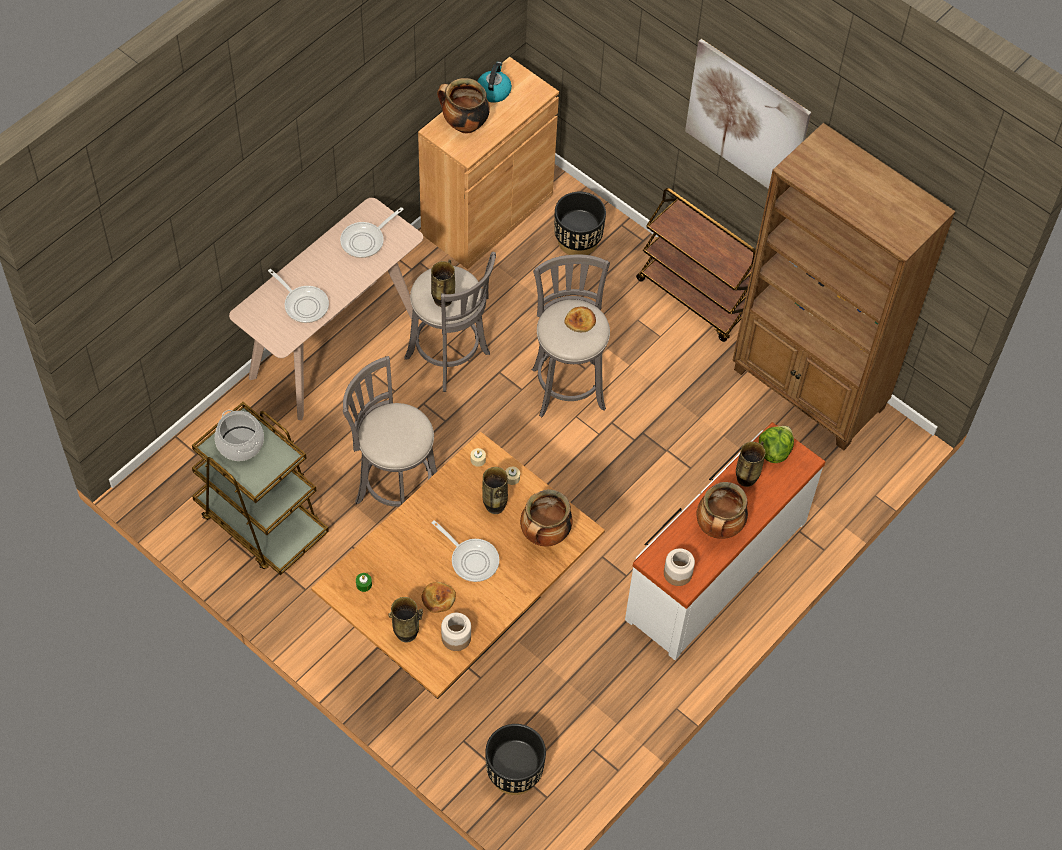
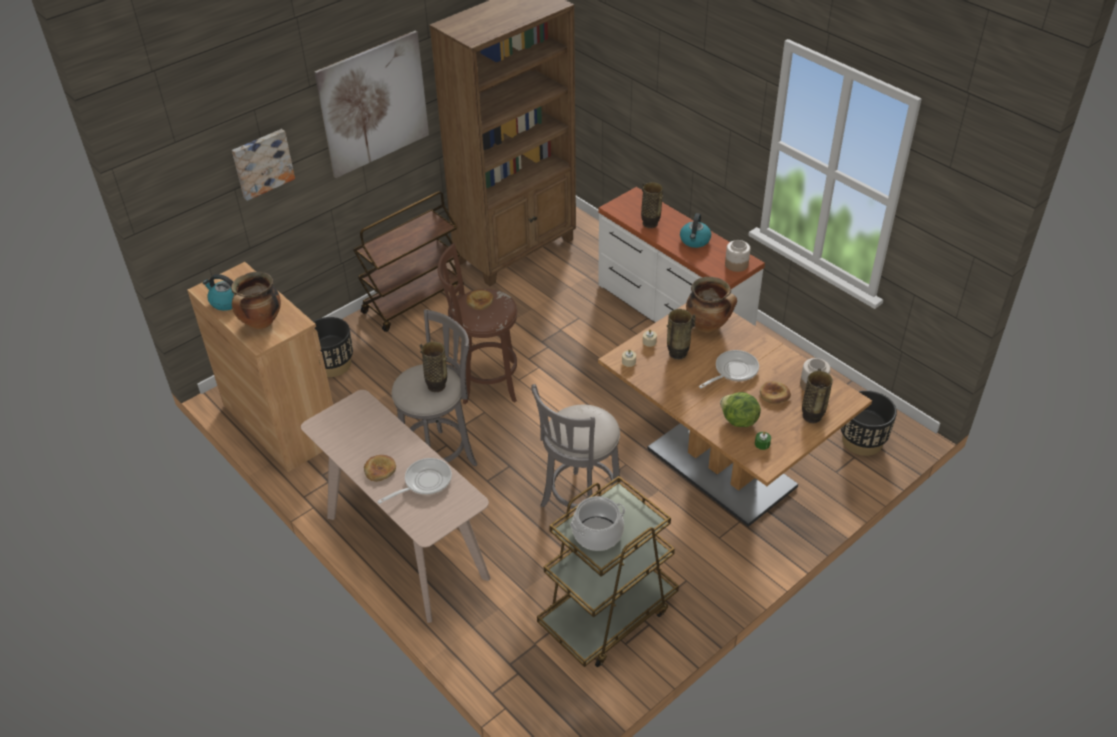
camera: 80 degrees left, 15 degrees down
(318, 268) = (380, 469): none -> bread
(366, 240) = (355, 431): frying pan -> none
(567, 385) = (485, 382): grey stool -> brown stool
(630, 50) = (262, 163): none -> picture
(719, 528) = (695, 240): cooking pot -> kettle
(774, 451) = (626, 208): lettuce -> lettuce (738, 421)

